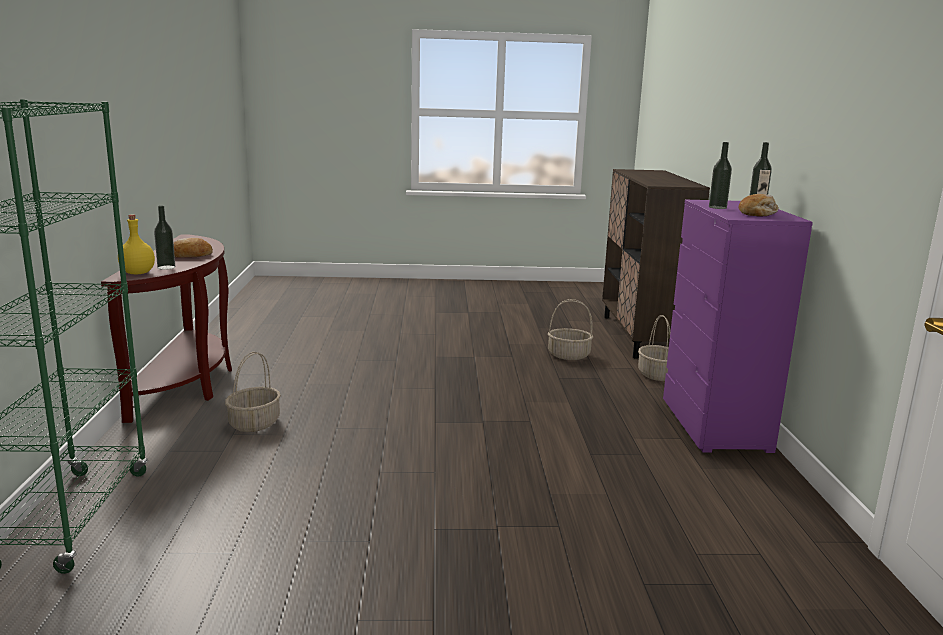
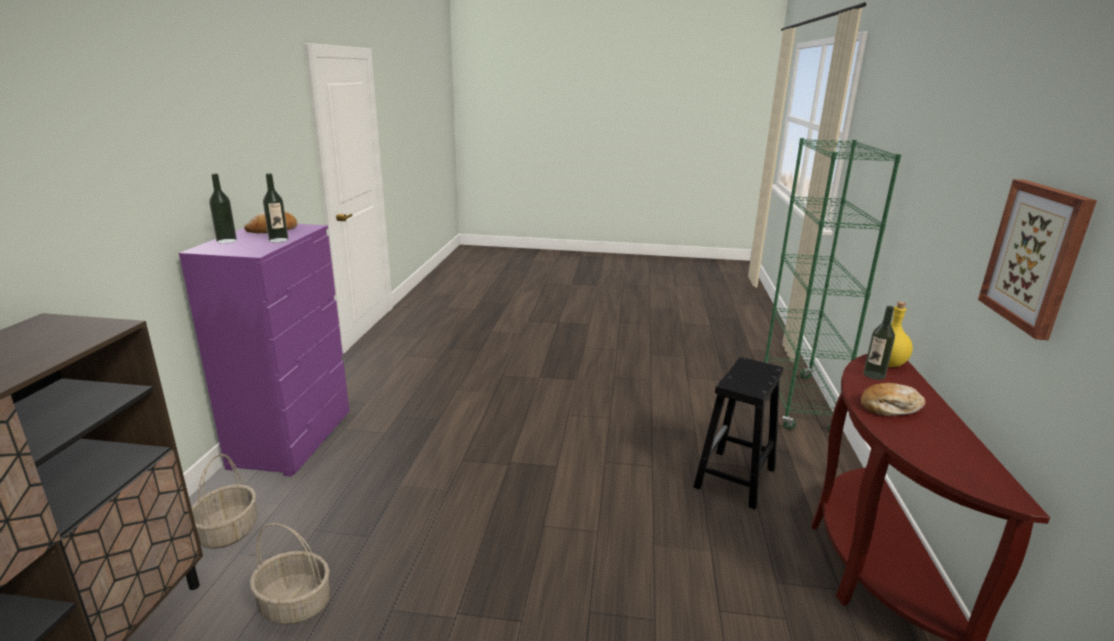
camera: 170 degrees left, 5 degrees up
(136, 129) = (1036, 256): none -> picture
(254, 423) = (735, 479): basket -> black stool

